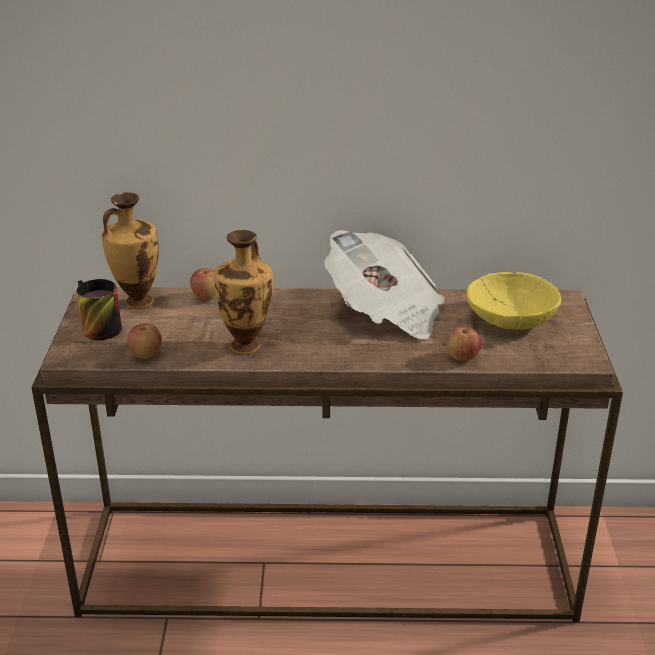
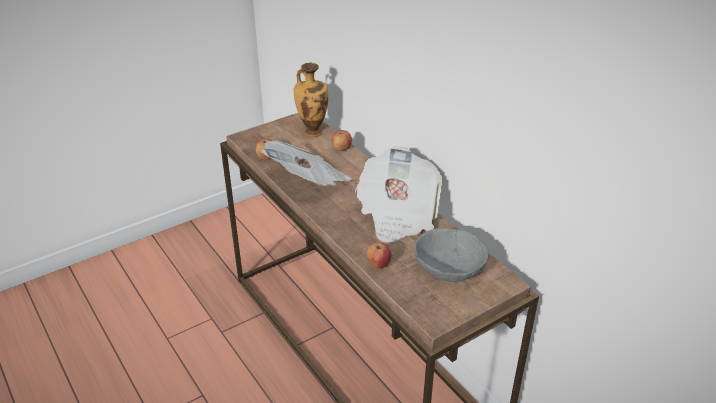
camera: 55 degrees right, 5 degrees up
(95, 328) = (275, 132): mug -> none
(247, 345) = (308, 183): vase -> newspaper
(511, 319) = (449, 268): yellow bowl -> grey bowl

